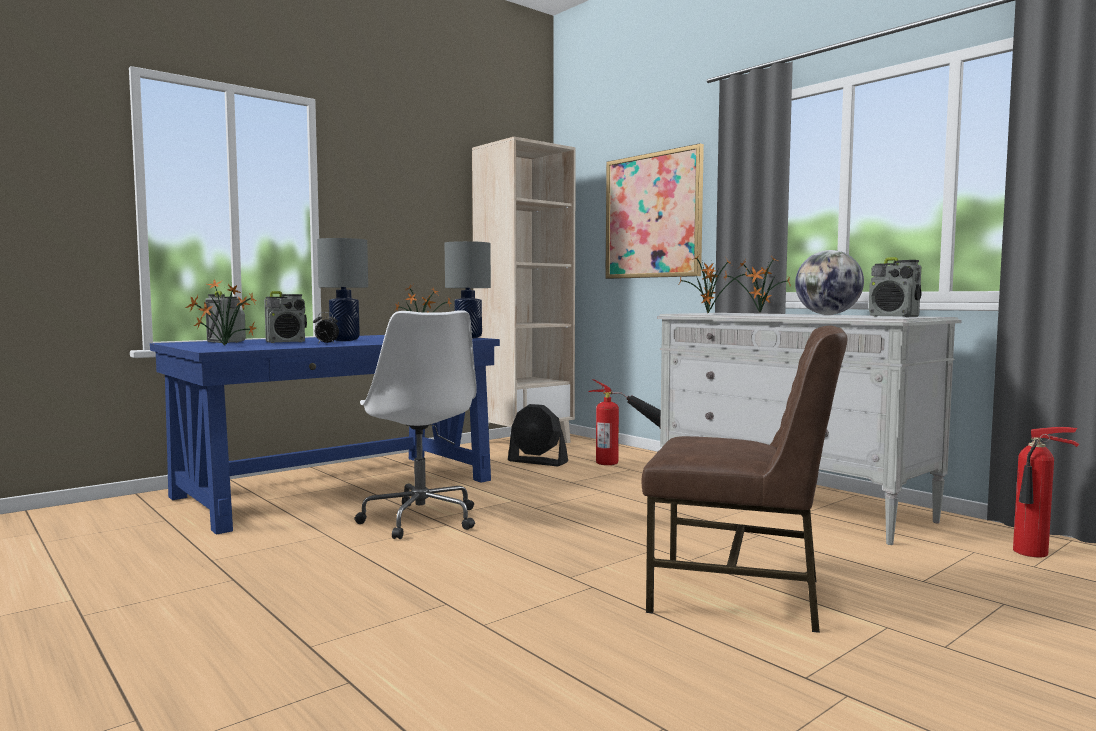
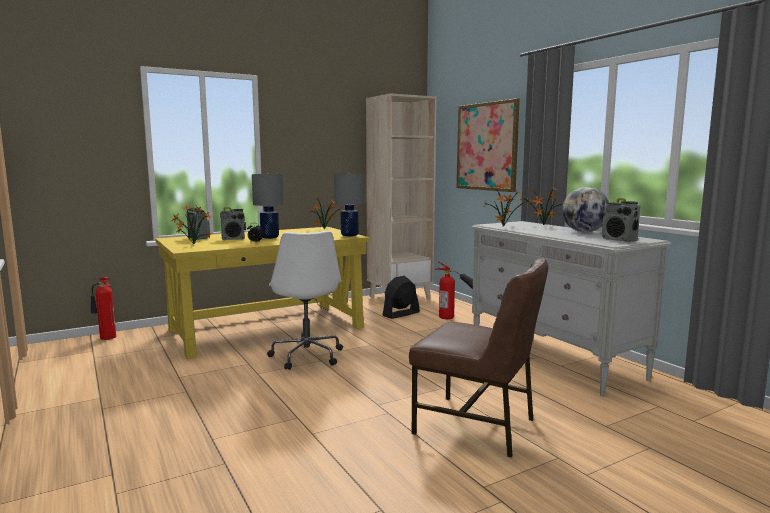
camera: 10 degrees right, 5 degrees up
(336, 488) = (266, 329): blue desk -> yellow desk
(538, 462) = (401, 314): black fan -> black fan turned 105 degrees clockwise
(1033, 554) = (701, 411): fire extinguisher -> fire extinguisher (107, 338)

